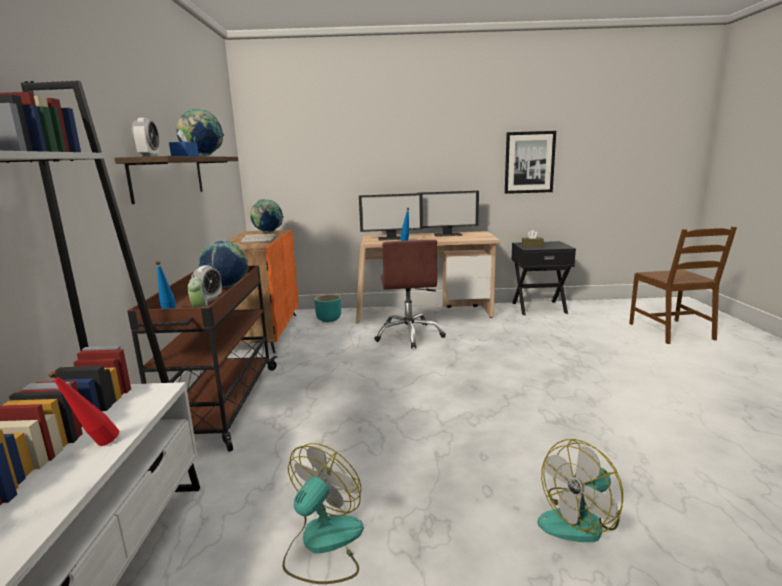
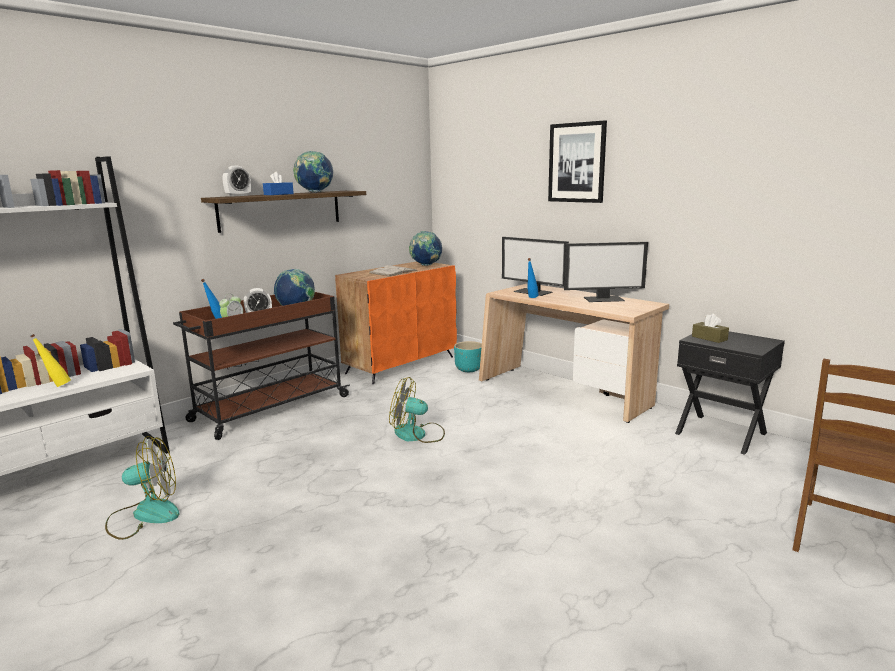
camera: 45 degrees right, 0 degrees up
(95, 446) = (56, 386): red bottle -> yellow bottle
(409, 335) = (499, 408): brown office chair -> none
(448, 234) = (604, 299): monitor -> monitor turned 45 degrees counterclockwise
(529, 162) = (742, 211): picture -> picture (577, 162)
(580, 520) = (263, 607): fan -> fan (417, 434)

